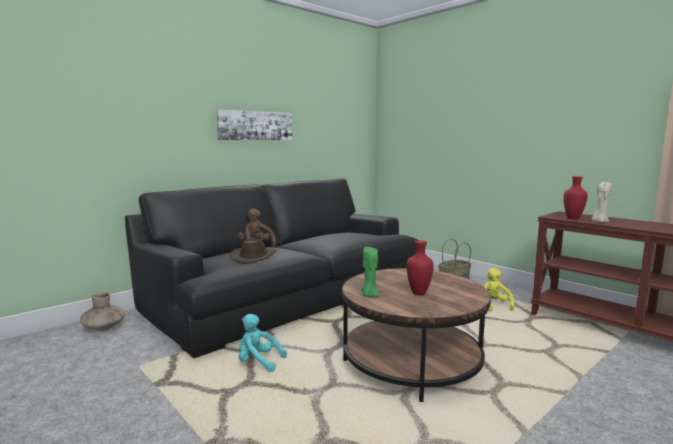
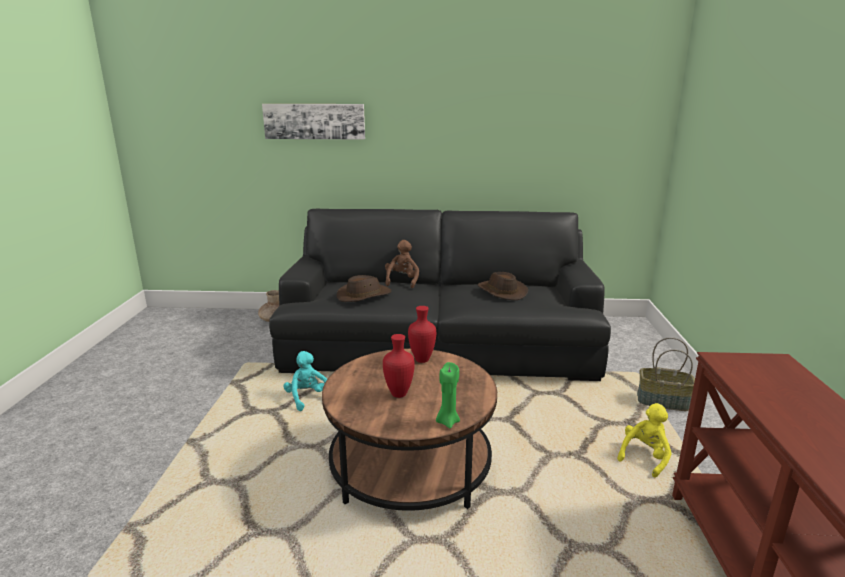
camera: 45 degrees right, 10 degrees up
(255, 126) = (456, 137): picture -> picture (314, 121)
(339, 236) = (501, 292): none -> brown hat
(369, 295) = (356, 375): green candle -> green candle (447, 421)
(572, 218) = (739, 375): red vase -> red vase (421, 359)
(599, 221) = (765, 399): beige candle -> none

